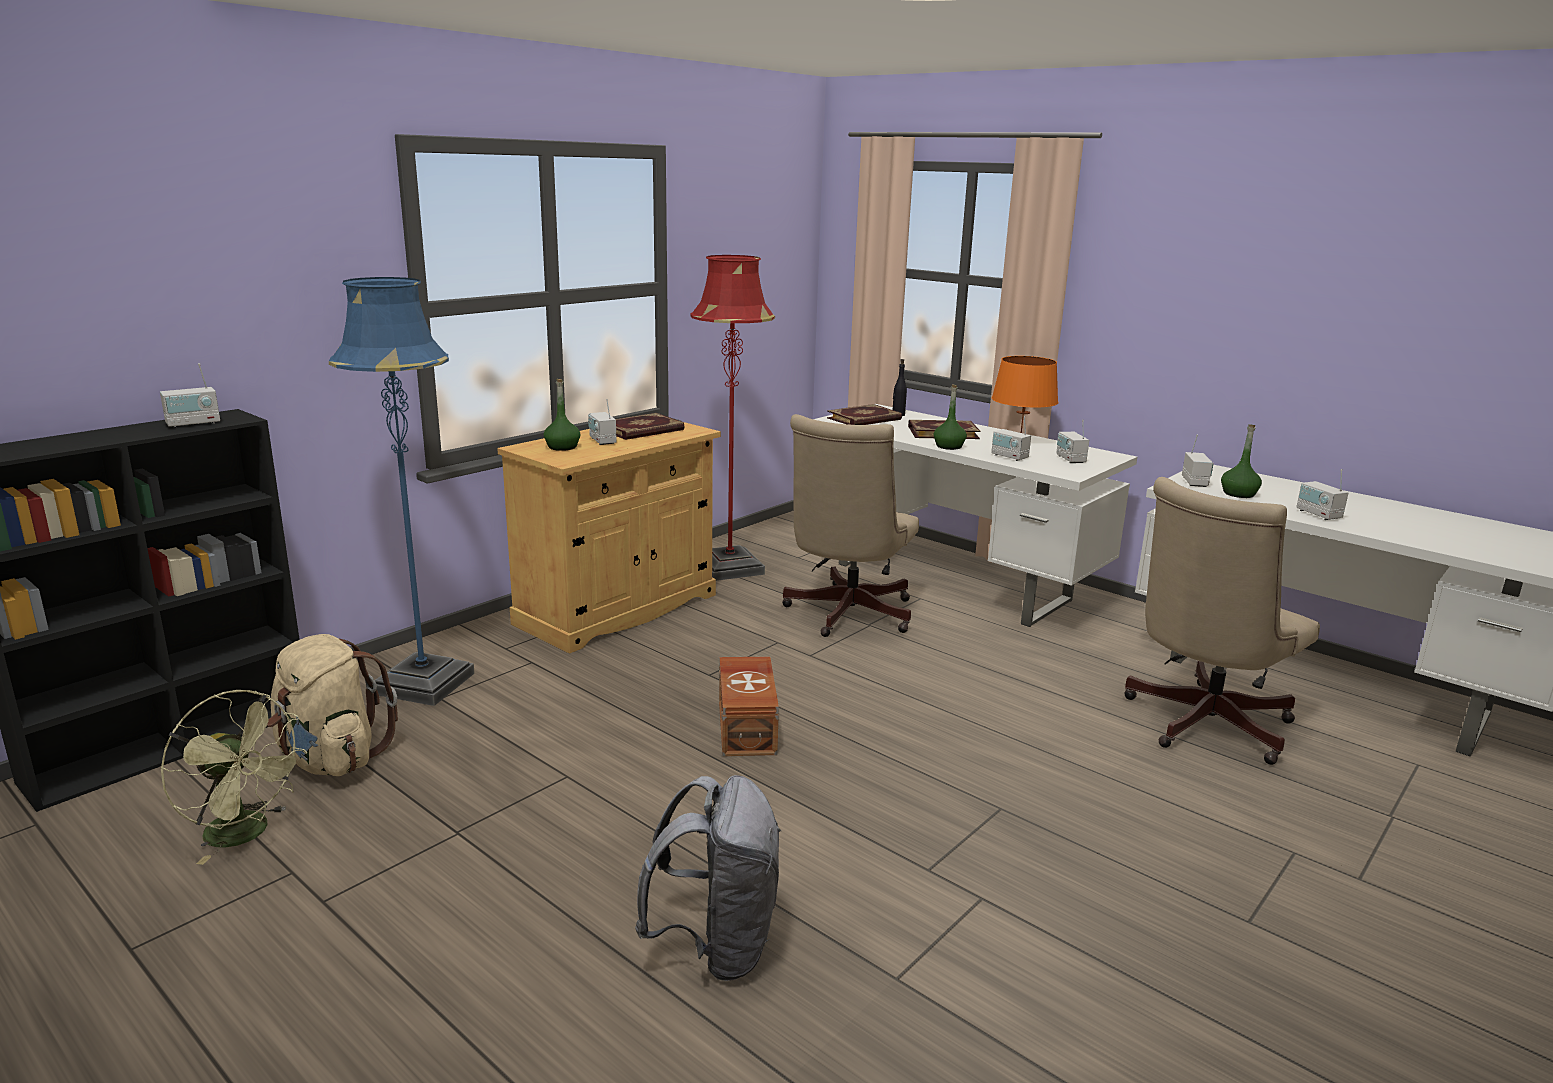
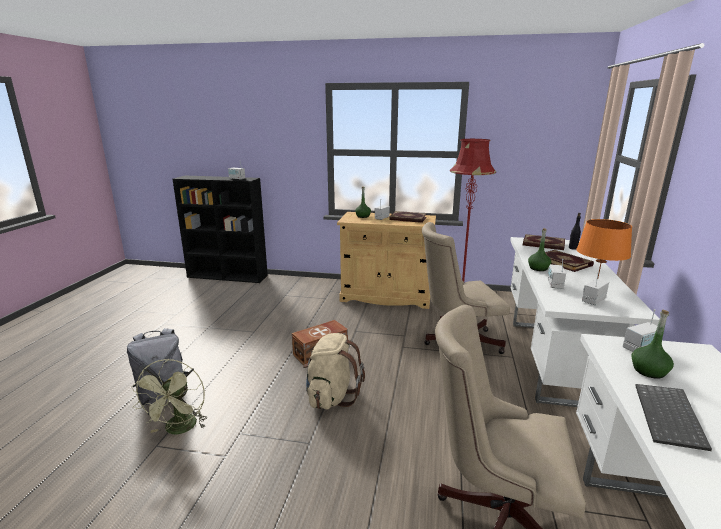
camera: 60 degrees right, 0 degrees up
(247, 834) = (190, 302): green fan -> green fan (179, 430)
(331, 759) = (235, 296): beige backpack -> beige backpack (331, 396)
(424, 683) = (291, 289): blue floor lamp -> none
(1318, 514) = (671, 418): radio -> keyboard

